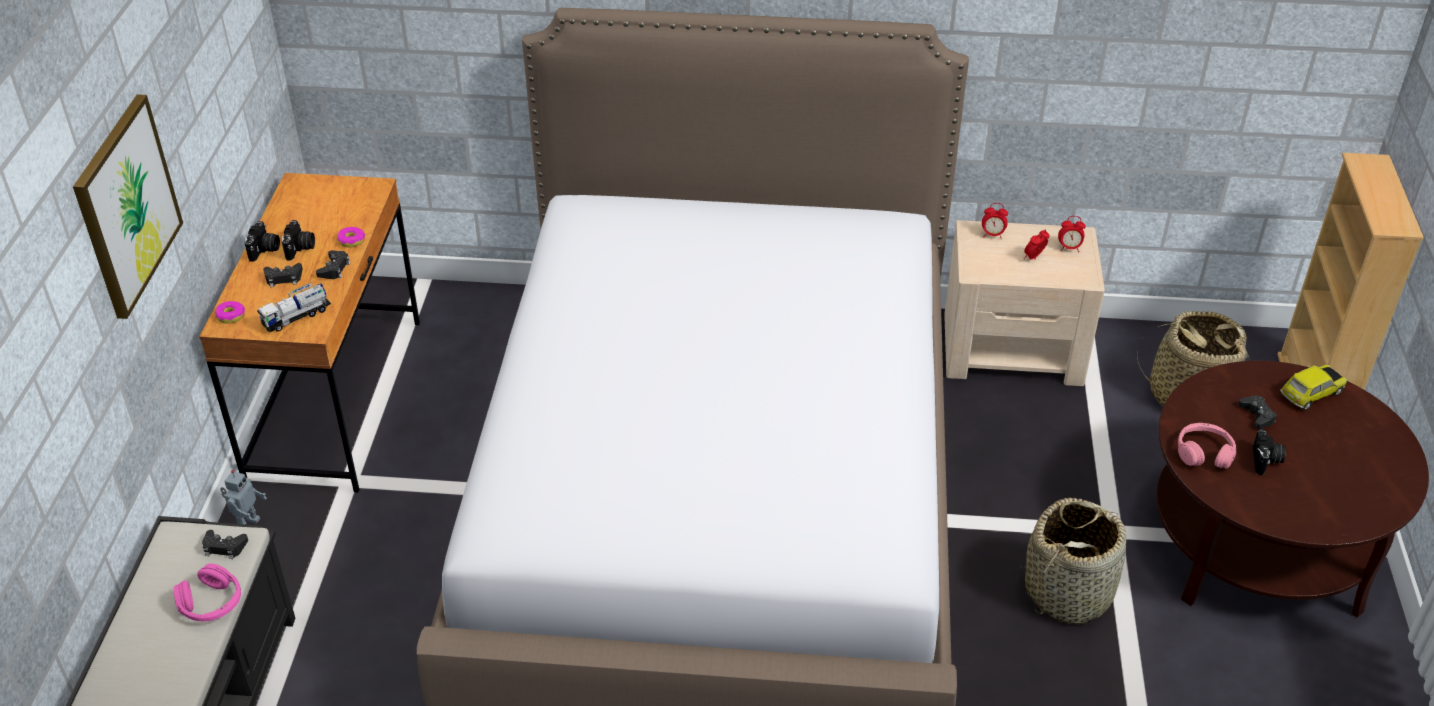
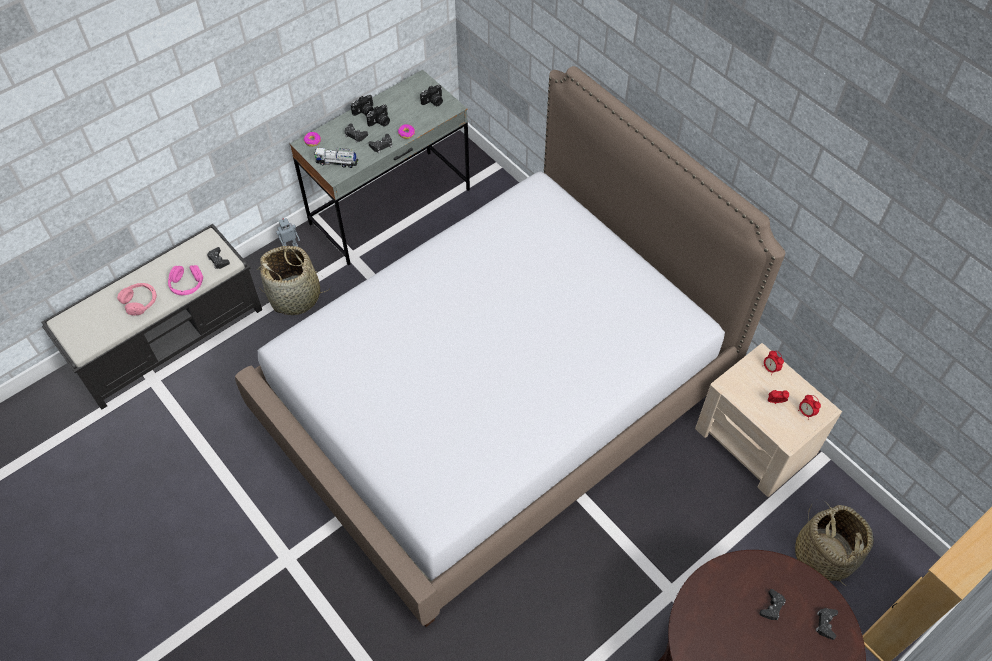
camera: 45 degrees right, 15 degrees up
(126, 205) = (242, 65): picture -> none
(337, 399) = (390, 206): brown desk -> grey desk
(1068, 591) = (604, 601): basket -> basket (295, 297)
(1204, 453) = (708, 600): pink headphones -> pink headphones (140, 302)
(1266, 461) = (738, 636): camera -> camera (433, 102)
(1311, 394) = (825, 624): toy car -> black game controller

